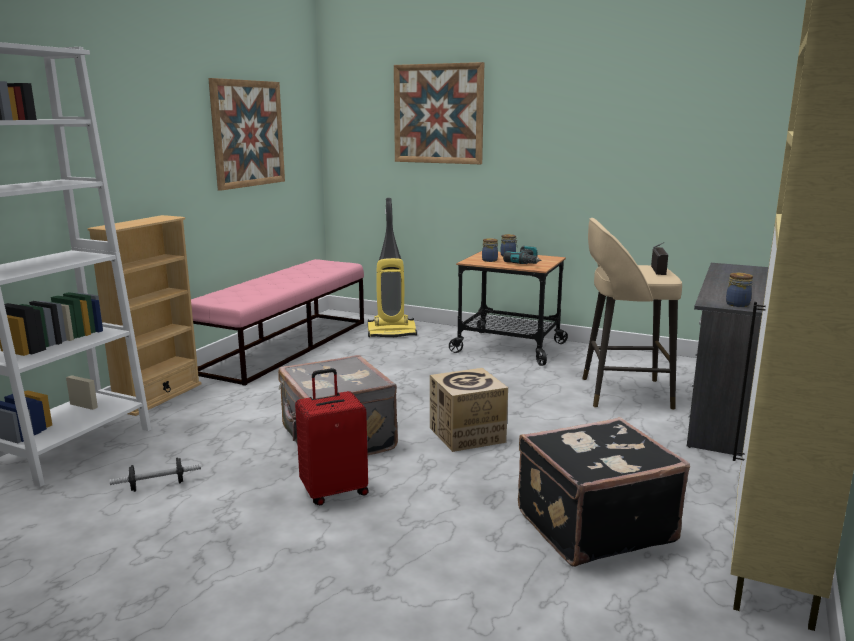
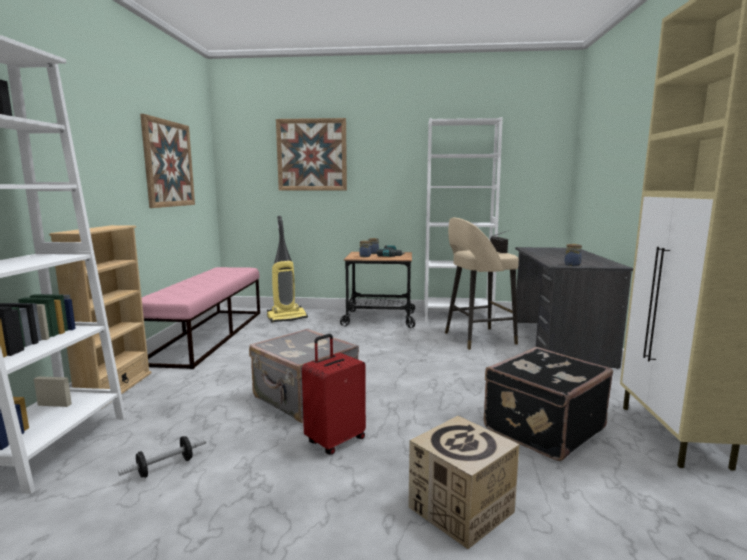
camera: 20 degrees left, 5 degrees down
(467, 435) = (401, 380): cardboard box -> cardboard box (461, 509)
(623, 357) = (457, 317): none -> white bookcase

